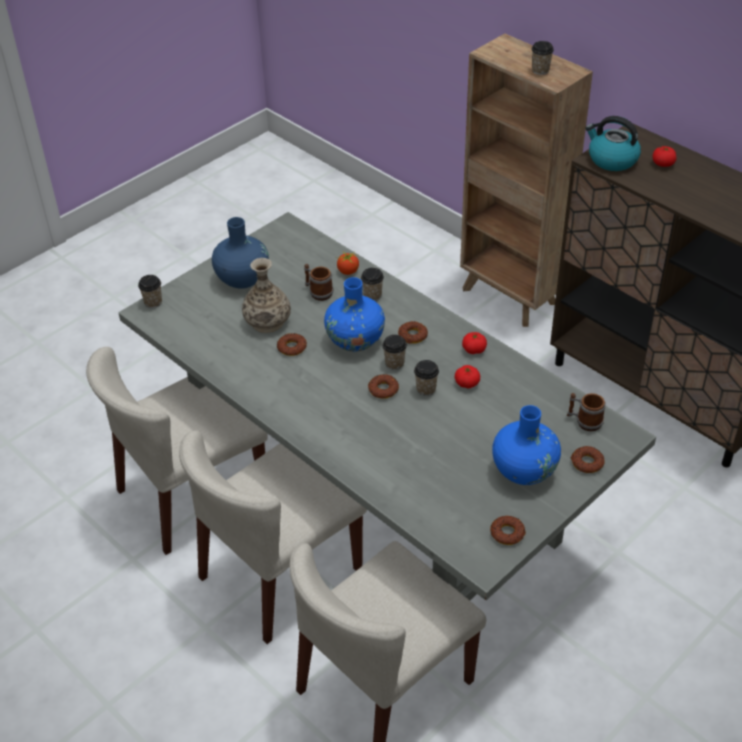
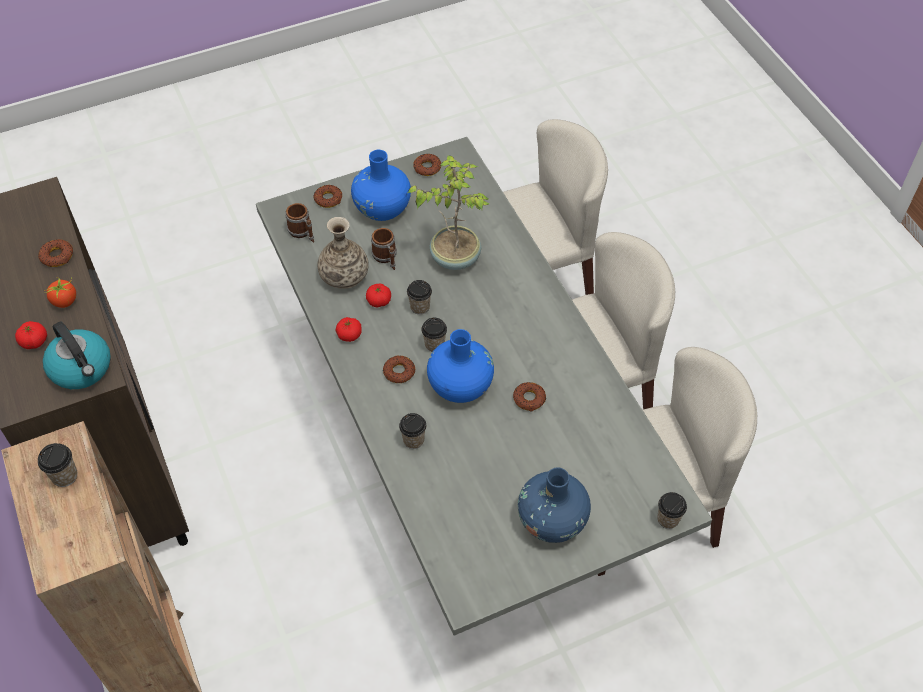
camera: 160 degrees left, 10 degrees up
(267, 321) = (543, 443): vase -> vase (344, 276)
(318, 292) = (471, 467): mug -> mug (386, 258)
(348, 271) = (424, 487): tomato -> tomato (65, 301)
(383, 389) = (460, 320): donut -> donut (57, 256)
(419, 443) = (455, 257): none -> potted plant

